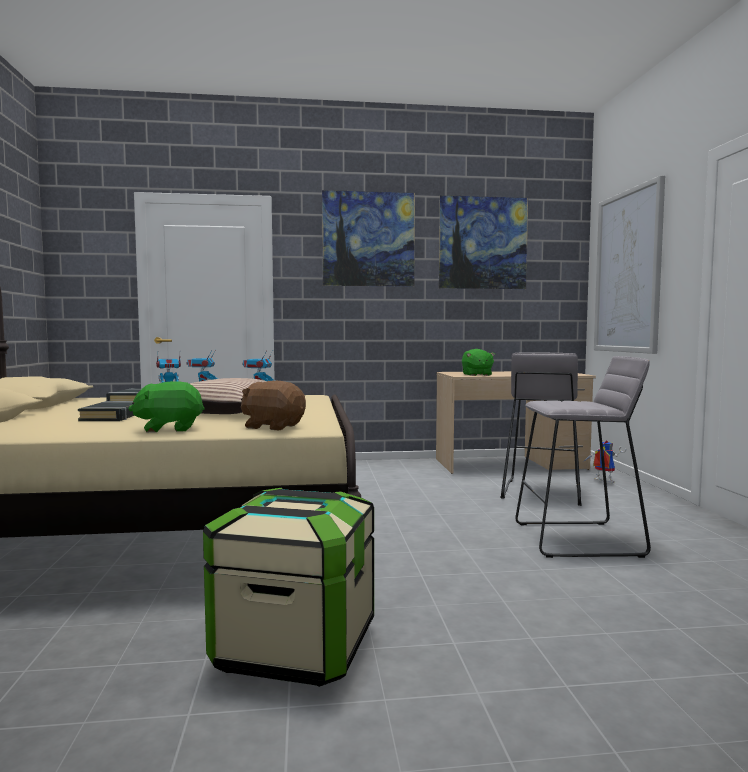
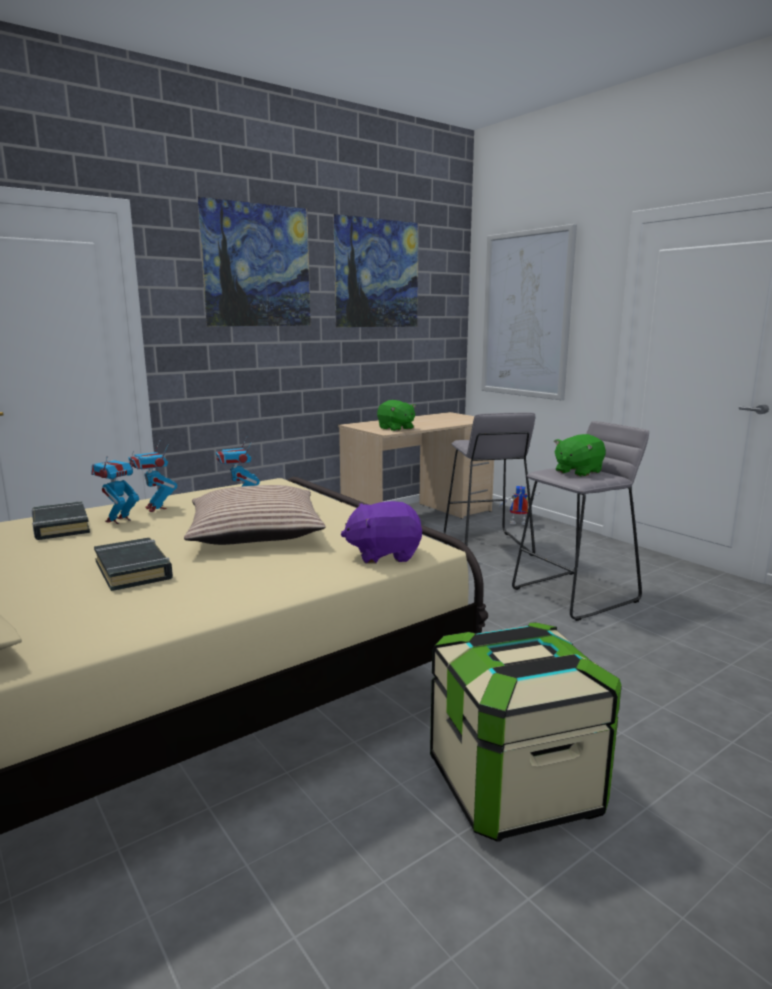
camera: 30 degrees left, 10 degrees up
(169, 429) = (280, 583): green plush toy -> green plush toy (577, 472)
(273, 426) = (383, 555): brown plush toy -> purple plush toy

